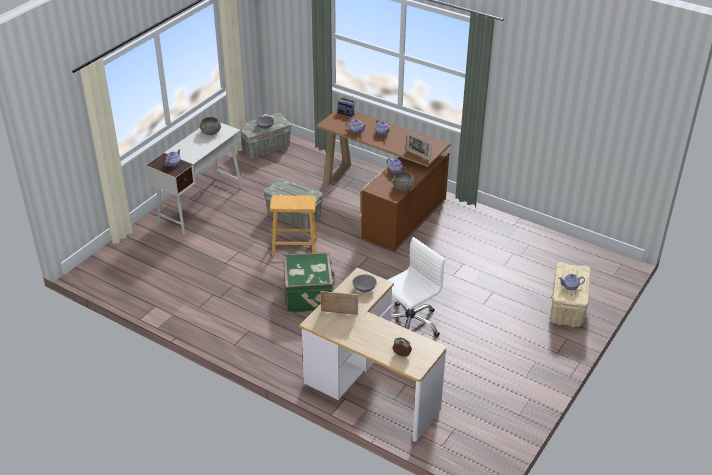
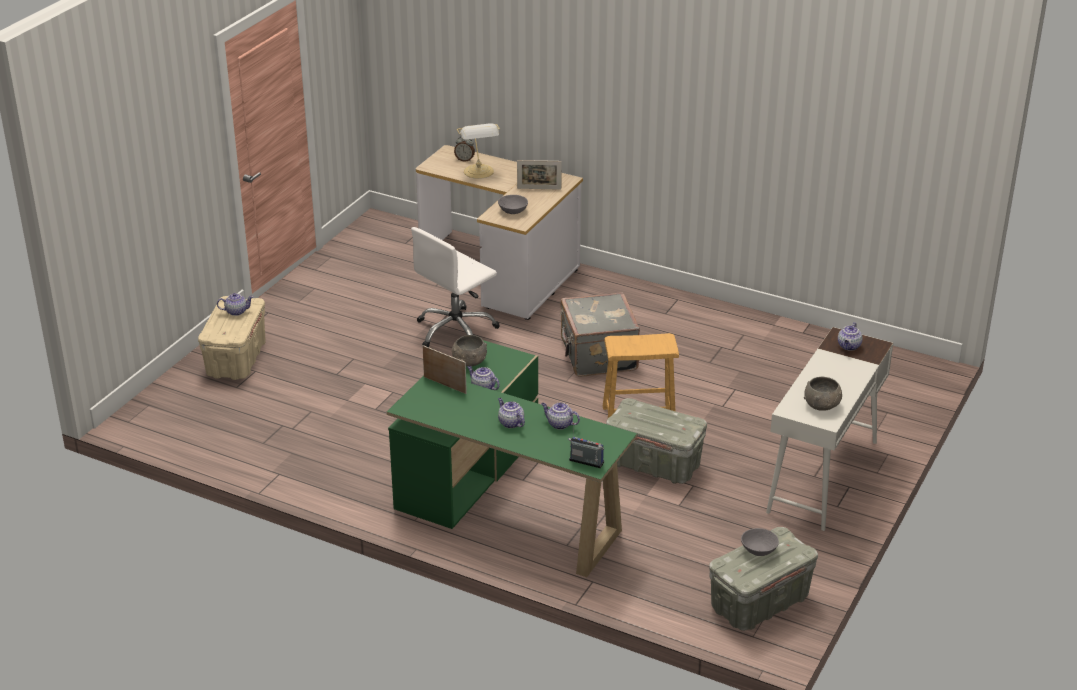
camera: 175 degrees right, 5 degrees down
(309, 295) = (597, 356): green suitcase -> grey suitcase
(384, 202) = (503, 501): brown desk -> green desk
(389, 337) = (479, 172): none -> table lamp

